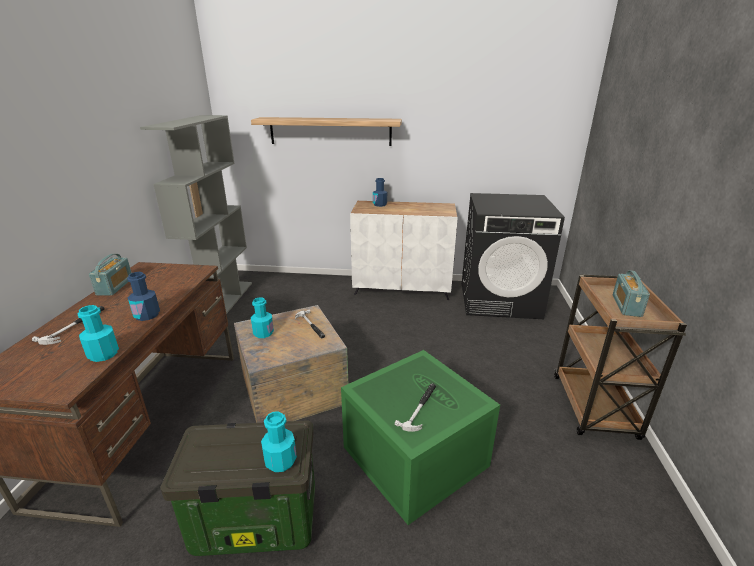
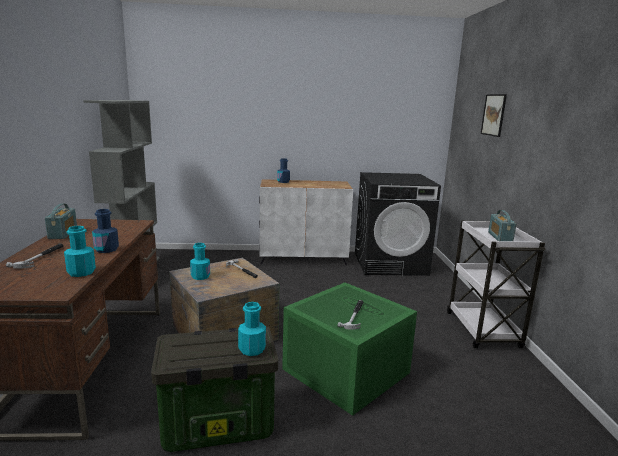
camera: 10 degrees left, 10 degrees down
(330, 131) = (239, 118): shelf -> none
(594, 408) = (483, 331): brown cart -> white cart
(642, 131) = (493, 115): none -> picture

